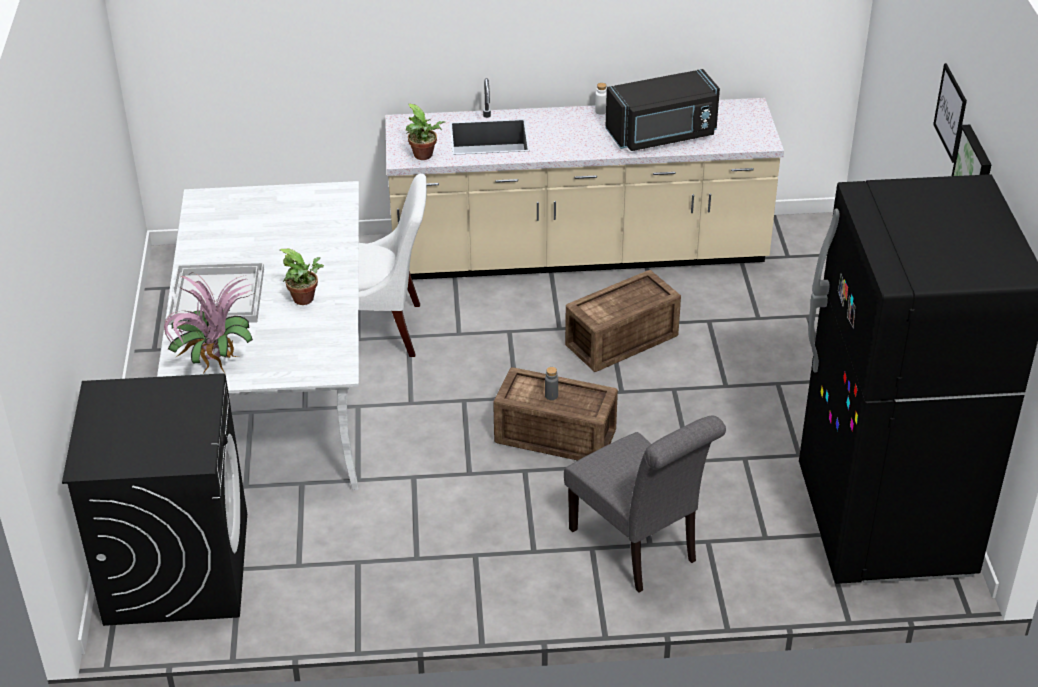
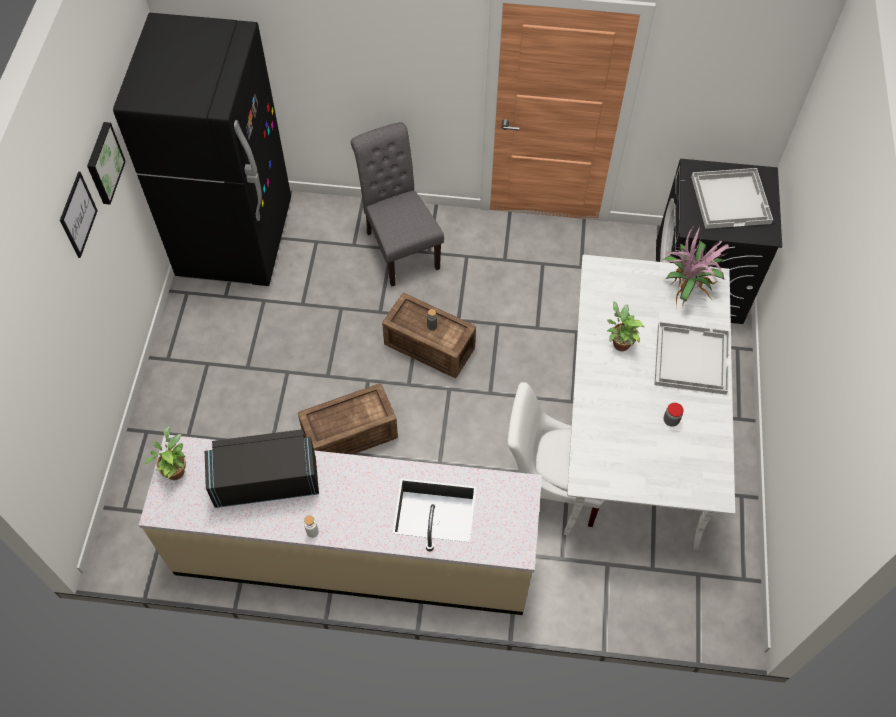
camera: 170 degrees left, 20 degrees up
(144, 428) = (731, 199): none -> white tray
(246, 243) = (671, 420): none -> jar
(424, 156) = (503, 488): potted plant -> potted plant (174, 470)

